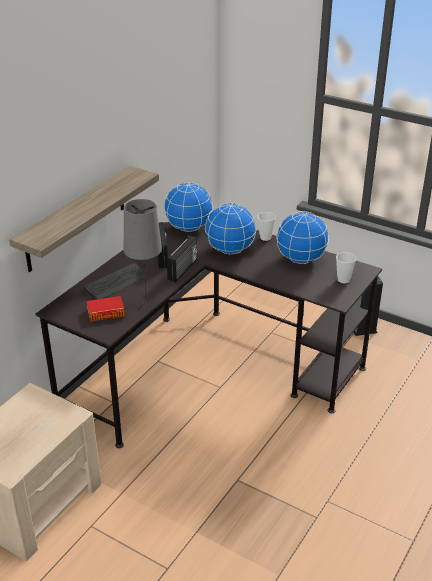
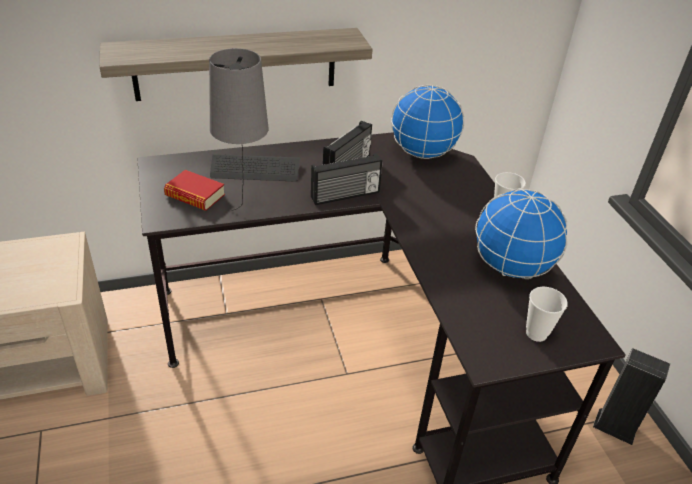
camera: 40 degrees right, 5 degrees up
(230, 250) = (434, 204): globe -> none

